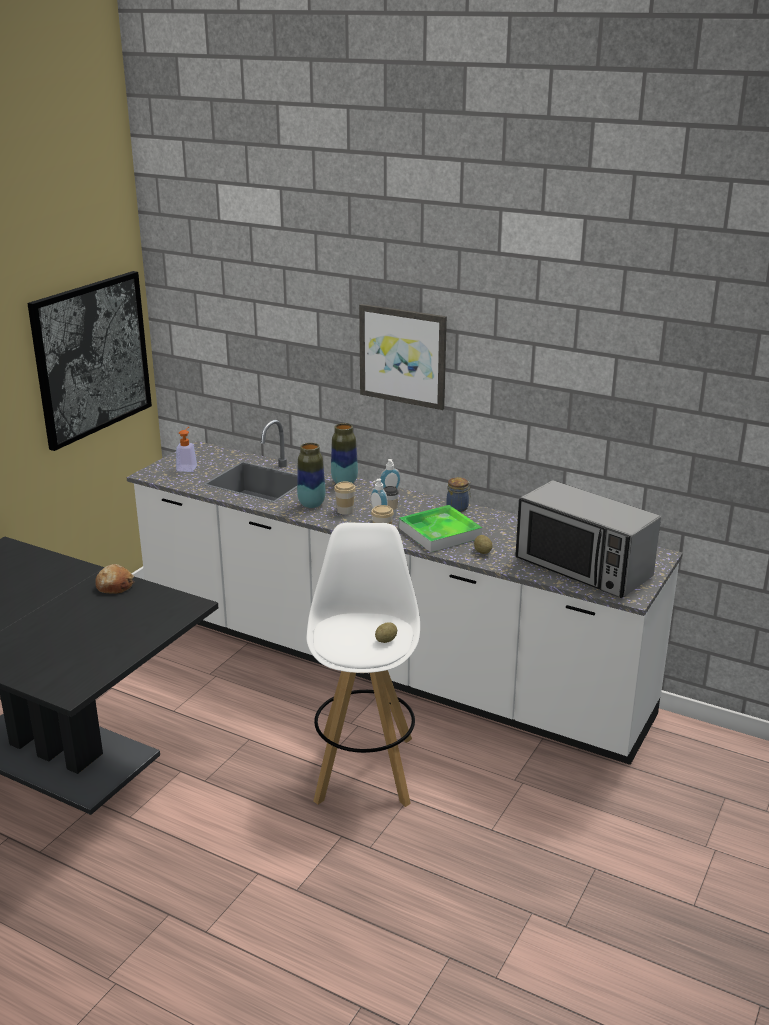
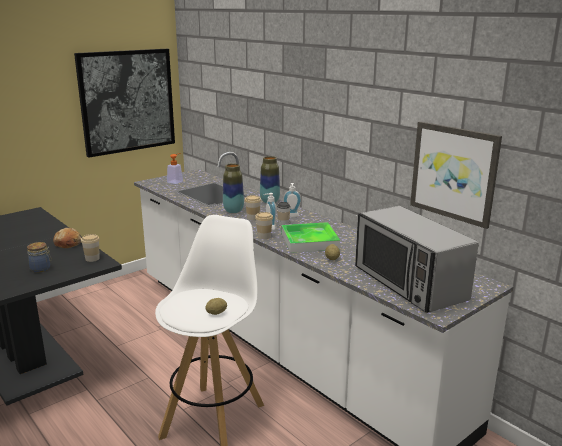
camera: 20 degrees right, 5 degrees down
(172, 601) = (92, 258): none -> cup
(403, 356) = (312, 104): picture -> picture (454, 172)
(458, 508) = (339, 227): jar -> jar (41, 269)

